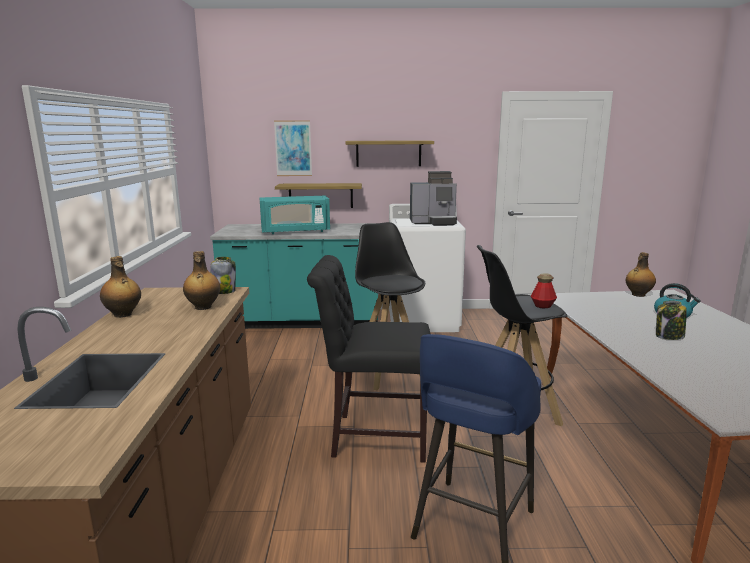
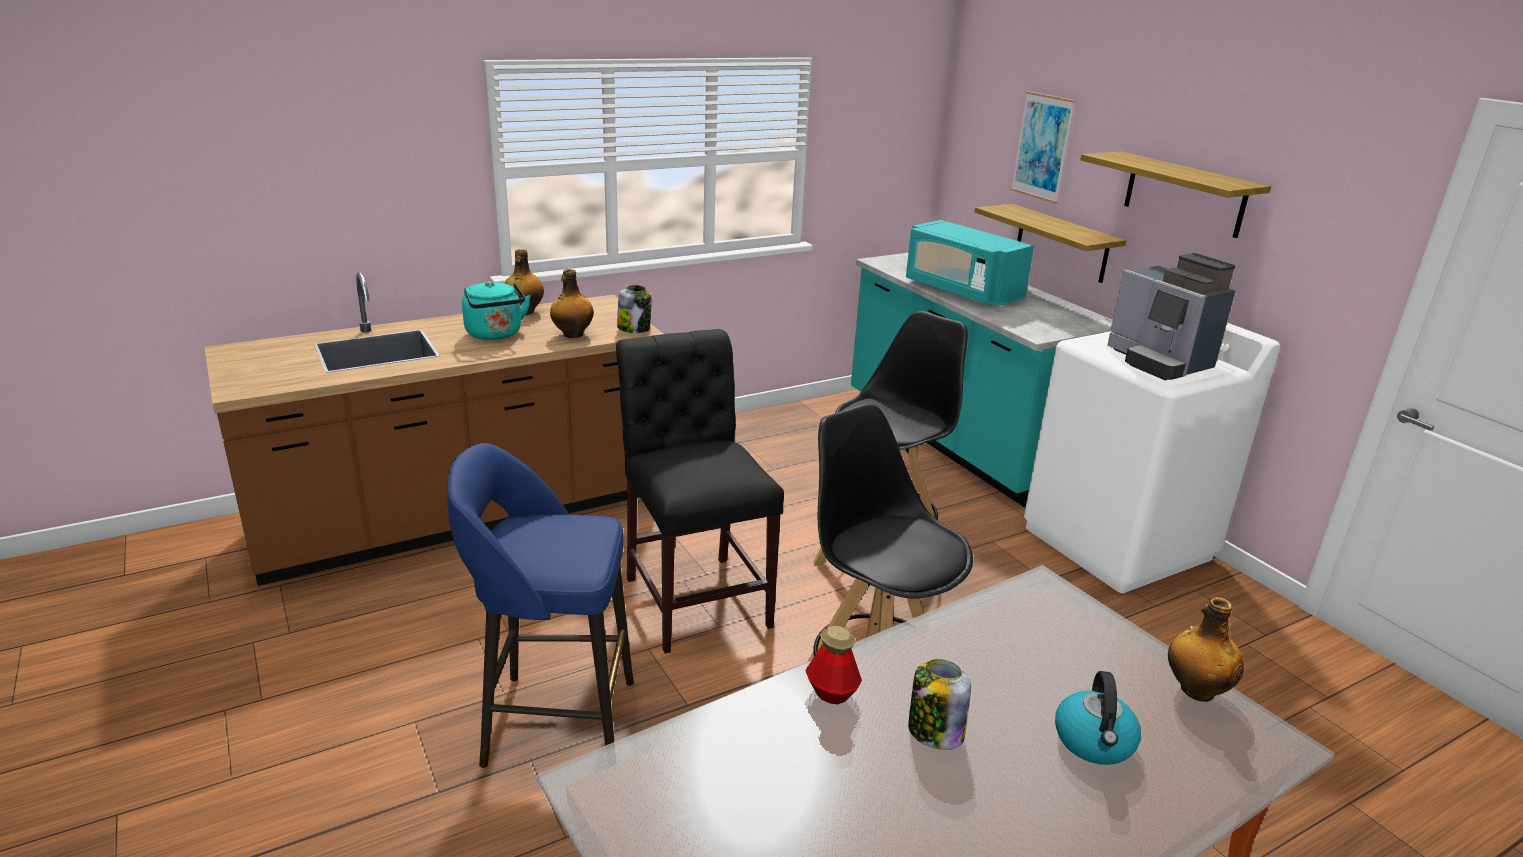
camera: 60 degrees right, 10 degrees up
(155, 329) = (495, 335): none -> turquoise kettle
(542, 306) = (905, 560): bottle -> bottle (831, 692)

